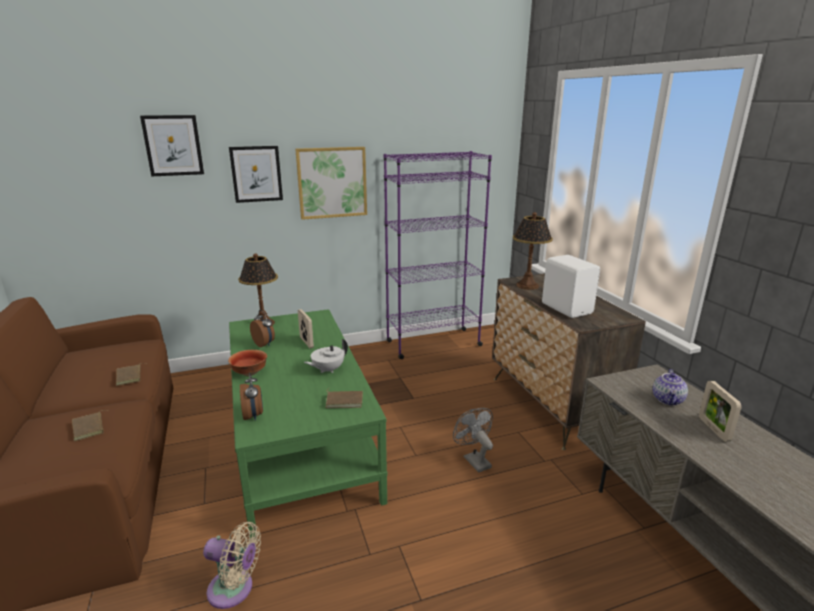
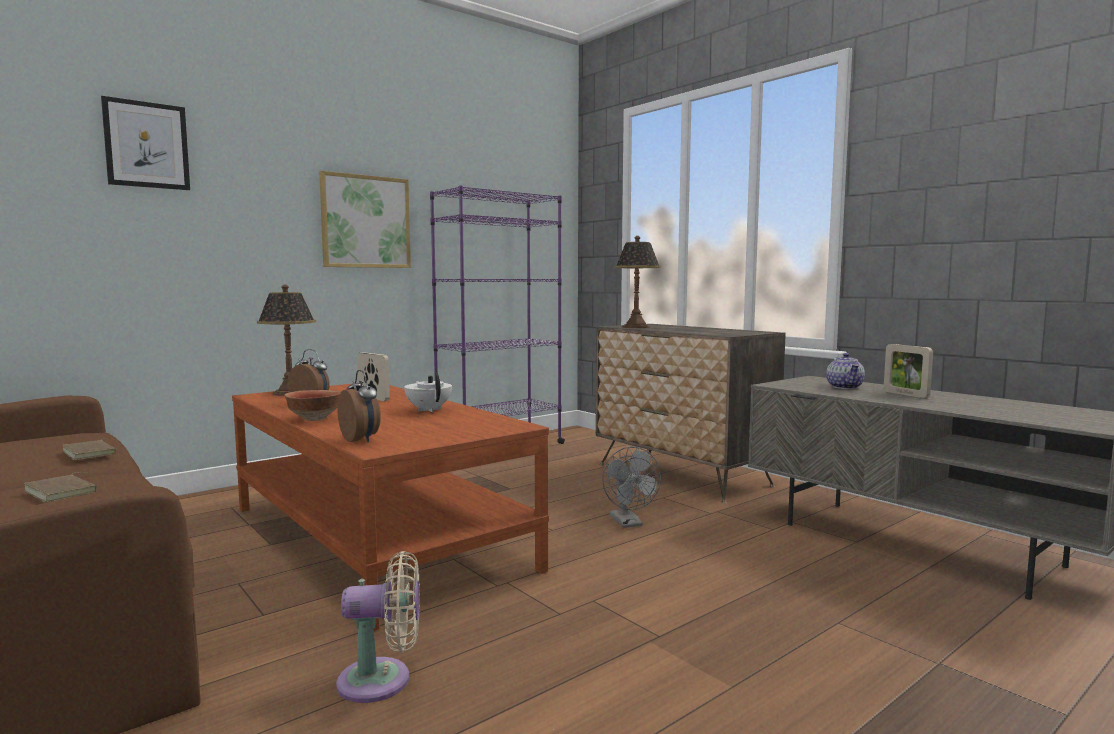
camera: 20 degrees left, 15 degrees down
(256, 174) = (265, 199): picture -> none
(300, 436) = (375, 536): green coffee table -> brown coffee table
(327, 370) = (429, 410): white teapot -> white teapot turned 120 degrees clockwise
(344, 400) = (479, 423): brown book -> none
(474, 460) = (629, 523): grey fan -> grey fan turned 150 degrees counterclockwise
(567, 308) = (698, 331): white speaker -> none

